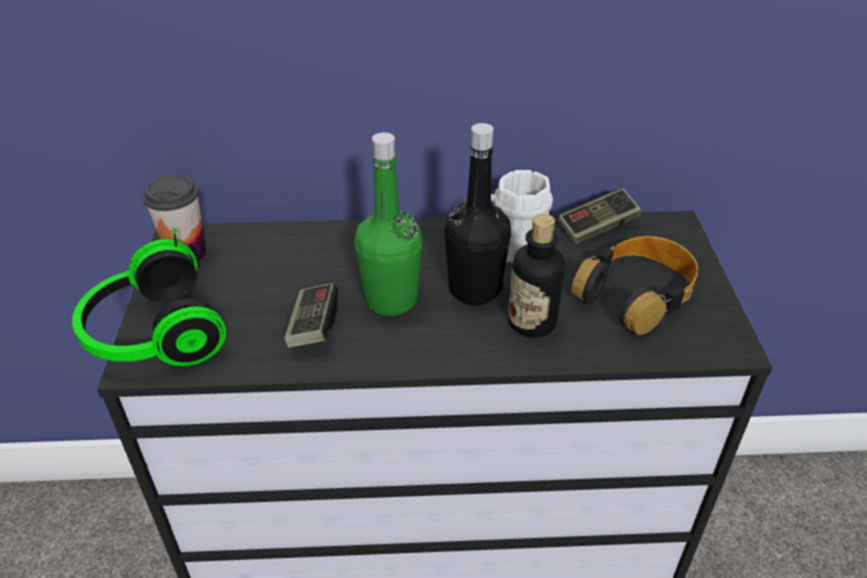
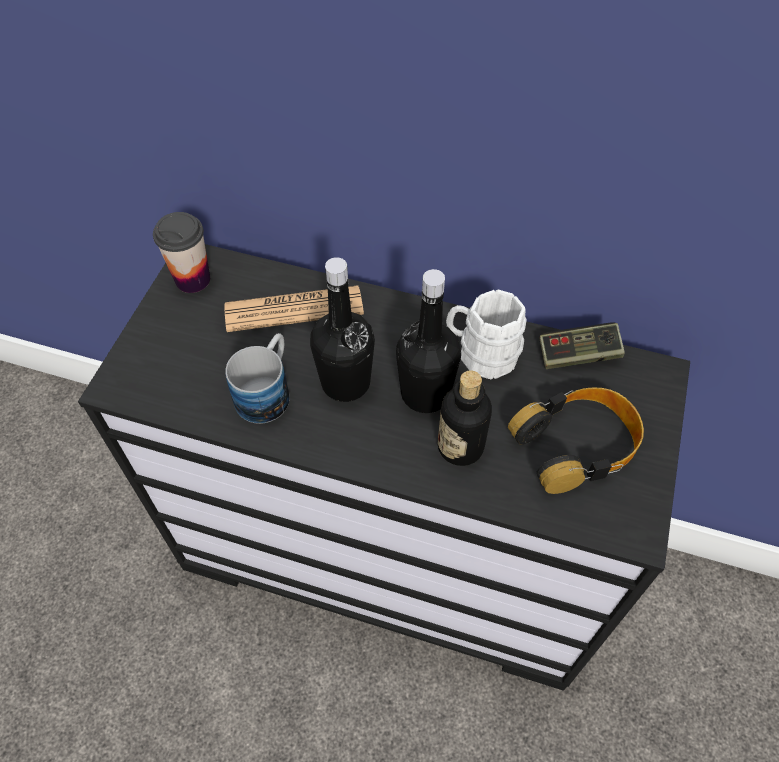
camera: 20 degrees right, 15 degrees up
(152, 335) = (136, 359): headphones -> none
(307, 254) = (294, 309): none -> newspaper
(313, 326) = (268, 391): game controller -> mug
(391, 300) = (345, 382): green bottle -> black bottle

